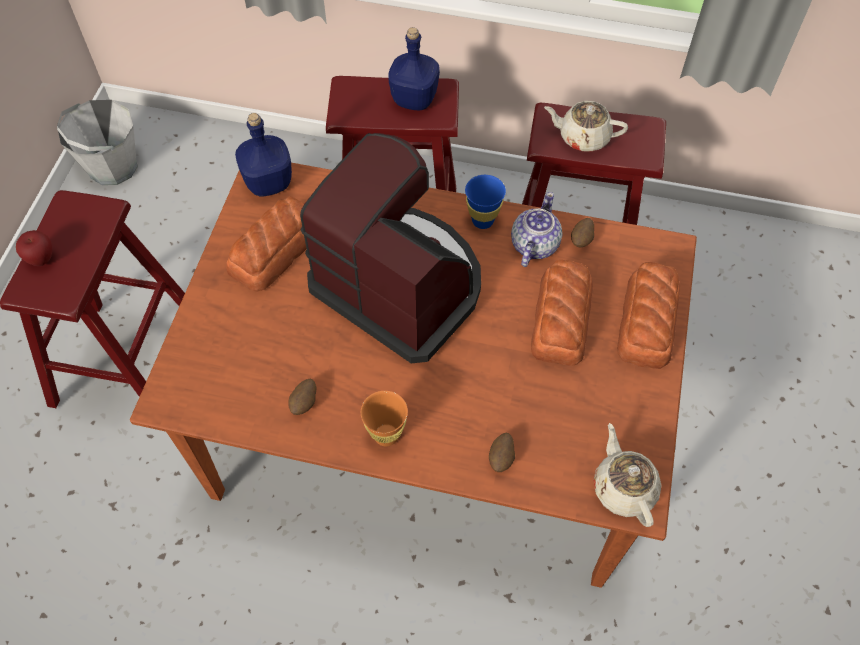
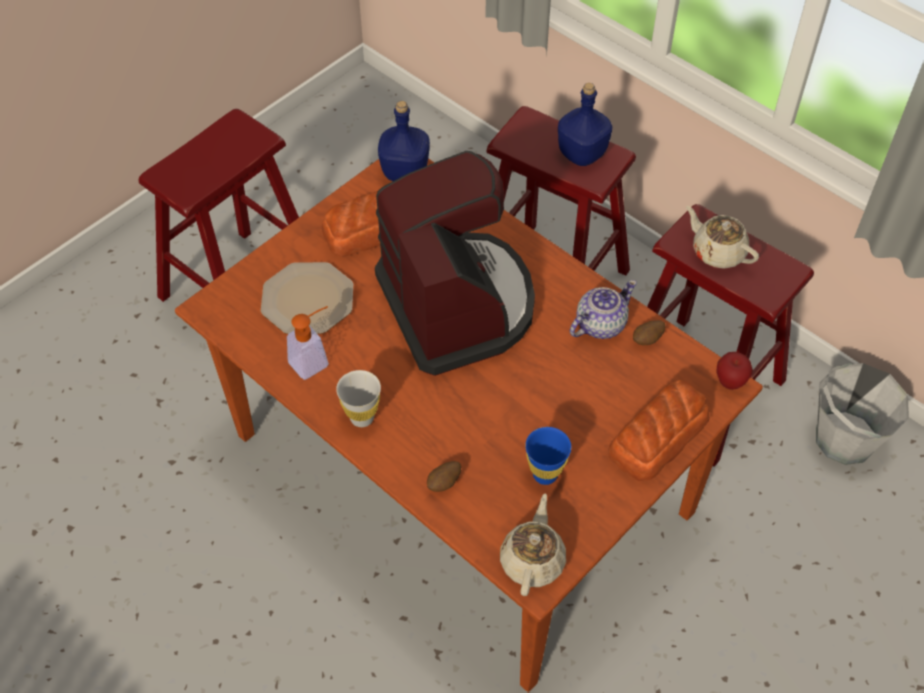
camera: 30 degrees right, 5 degrees down
(41, 259) = (189, 157): apple -> apple (730, 382)
(112, 166) = (330, 120): grey bucket -> grey bucket (844, 438)
(259, 346) = (308, 299): none -> plate
(304, 403) = (314, 360): potato -> soap dispenser
(386, 435) = (362, 417): orange cup -> white cup
(482, 221) = (568, 283): blue cup -> blue cup (545, 474)
(562, 318) = (581, 397): bread -> none

